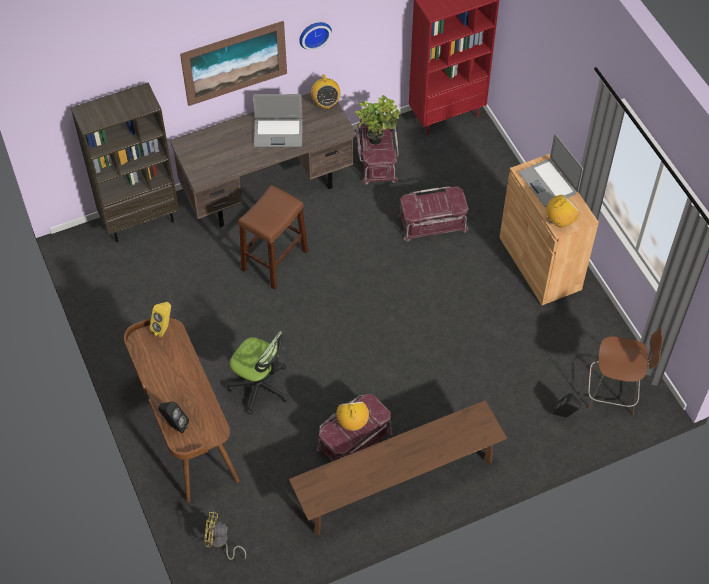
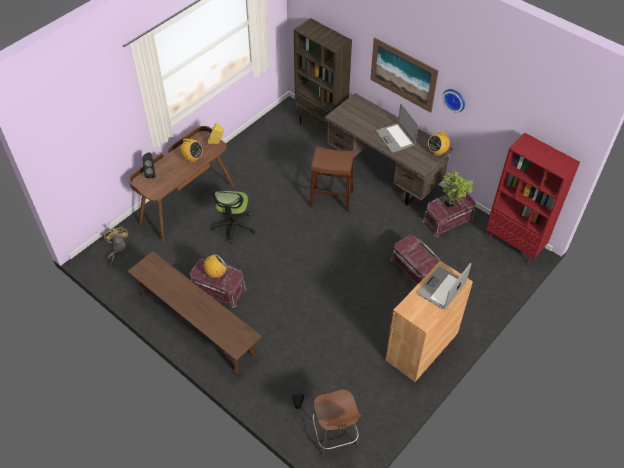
camera: 65 degrees right, 5 degrees down
(560, 221) = (410, 307): radio -> radio (192, 158)

